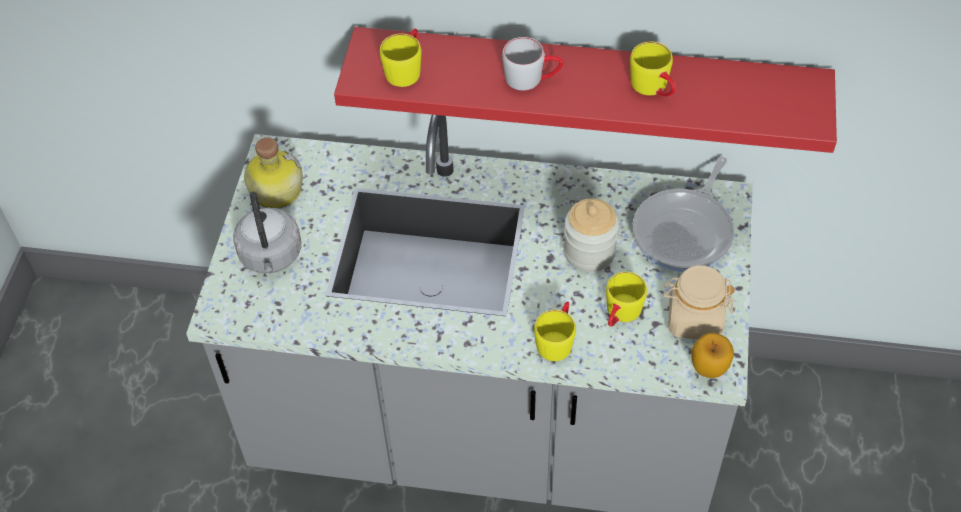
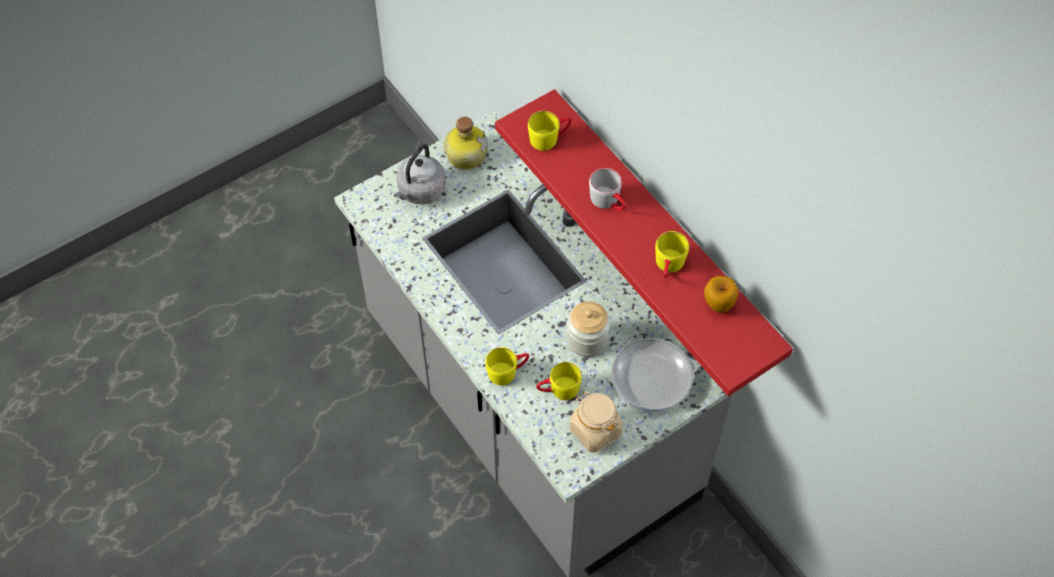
camera: 45 degrees right, 5 degrees up
(708, 370) = (565, 464): apple -> apple (718, 305)

